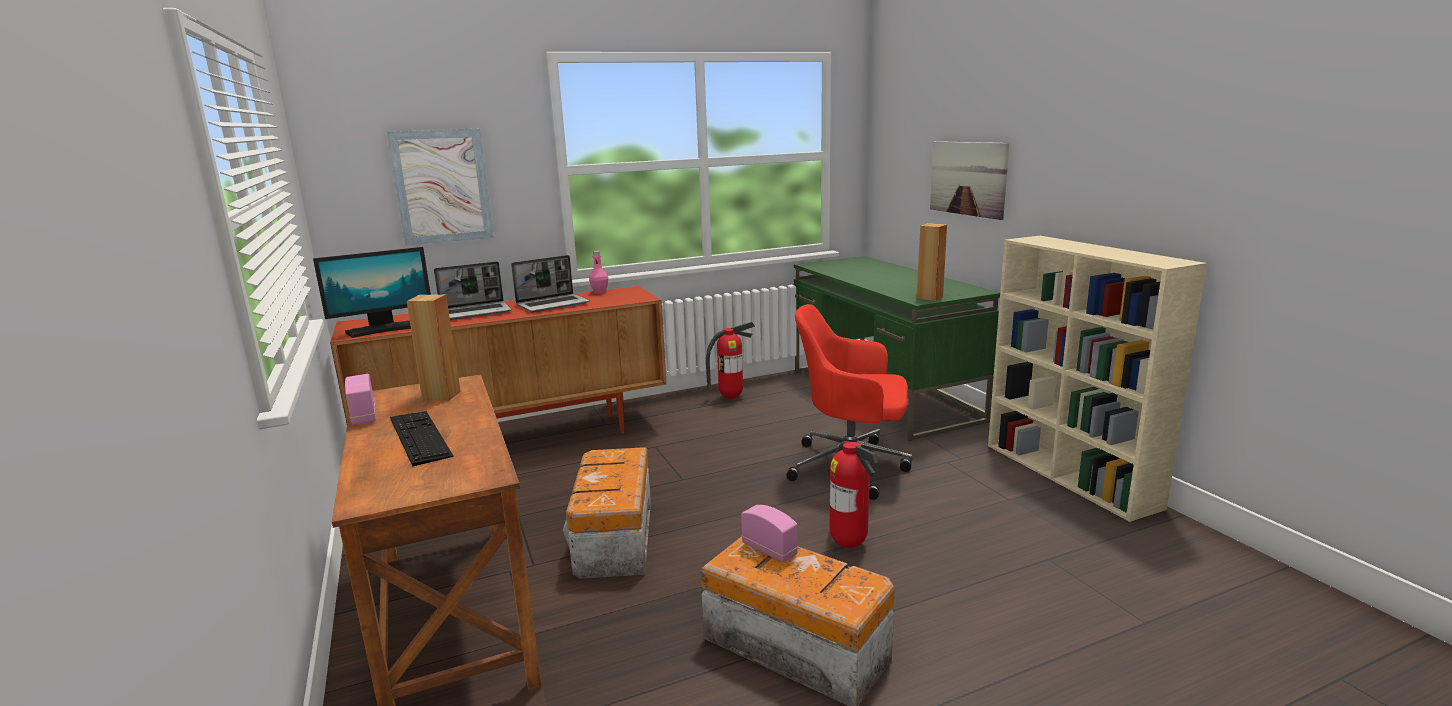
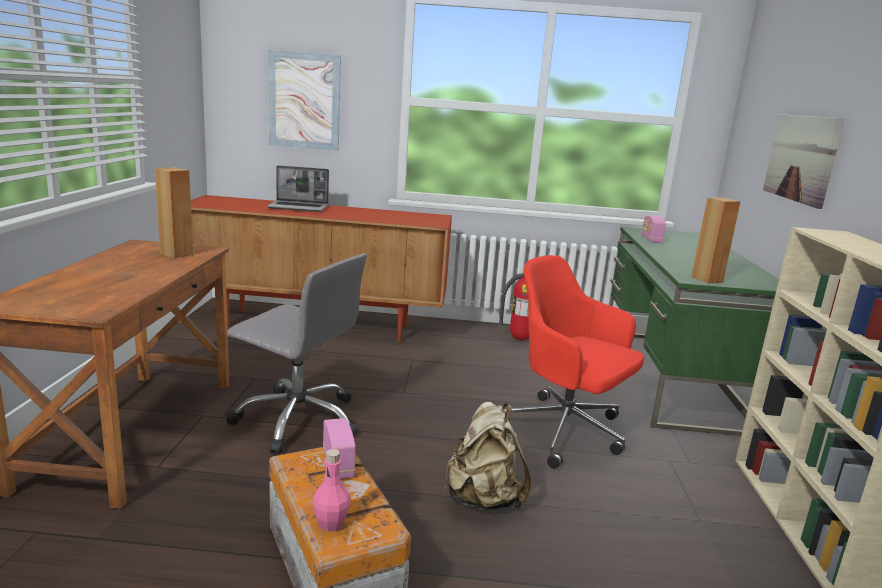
camera: 25 degrees right, 0 degrees up
(363, 416) = (108, 254): radio -> radio (651, 240)
(383, 329) = (221, 205): monitor -> none
(420, 436) = (110, 275): keyboard -> none
(553, 304) = (361, 214): laptop -> none
(599, 292) = (411, 213): pink bottle -> pink bottle (331, 524)
(614, 539) = (298, 420): storage box -> grey office chair
(849, 544) = (483, 499): fire extinguisher -> beige backpack

